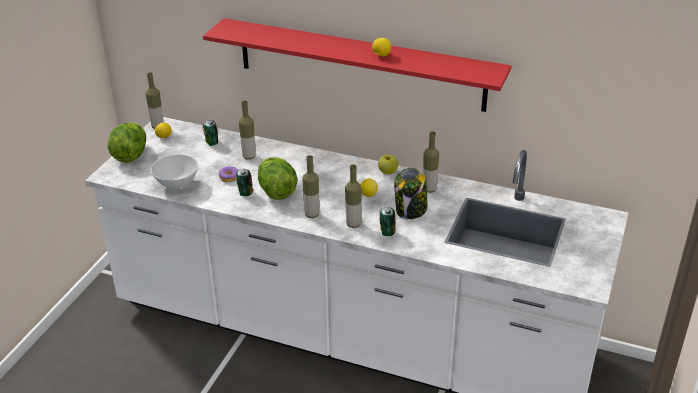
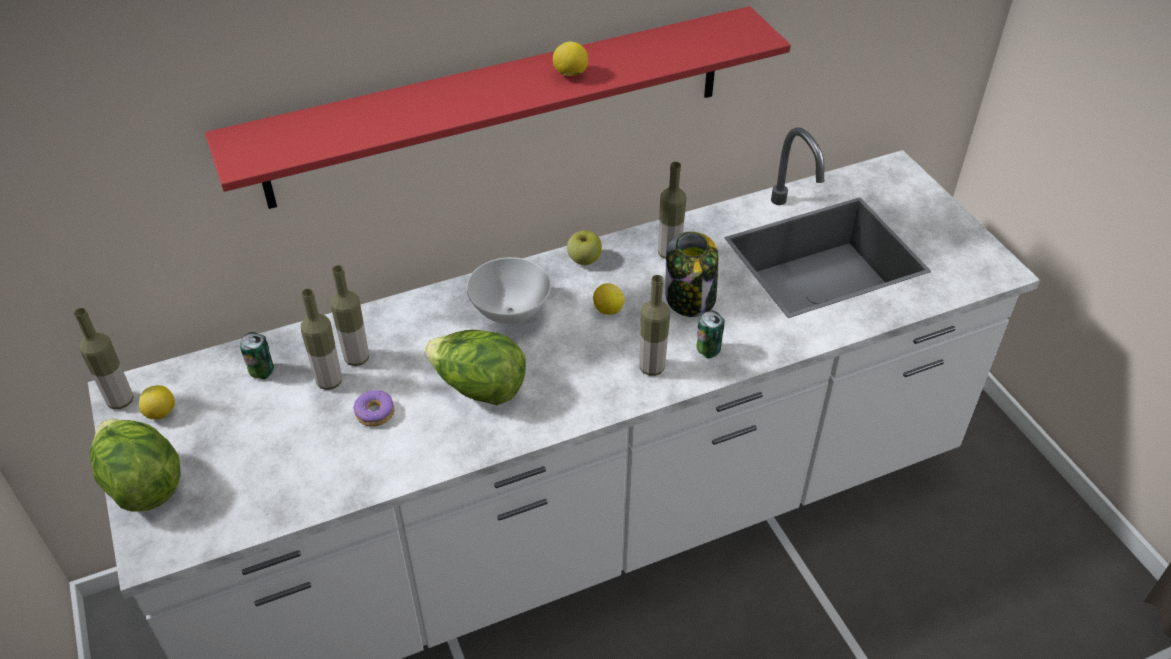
camera: 45 degrees left, 10 degrees up
(177, 185) = (308, 483): white bowl -> white bowl (511, 313)
(245, 193) = (436, 422): can -> none
(311, 214) = (579, 391): bottle -> bottle (329, 381)

